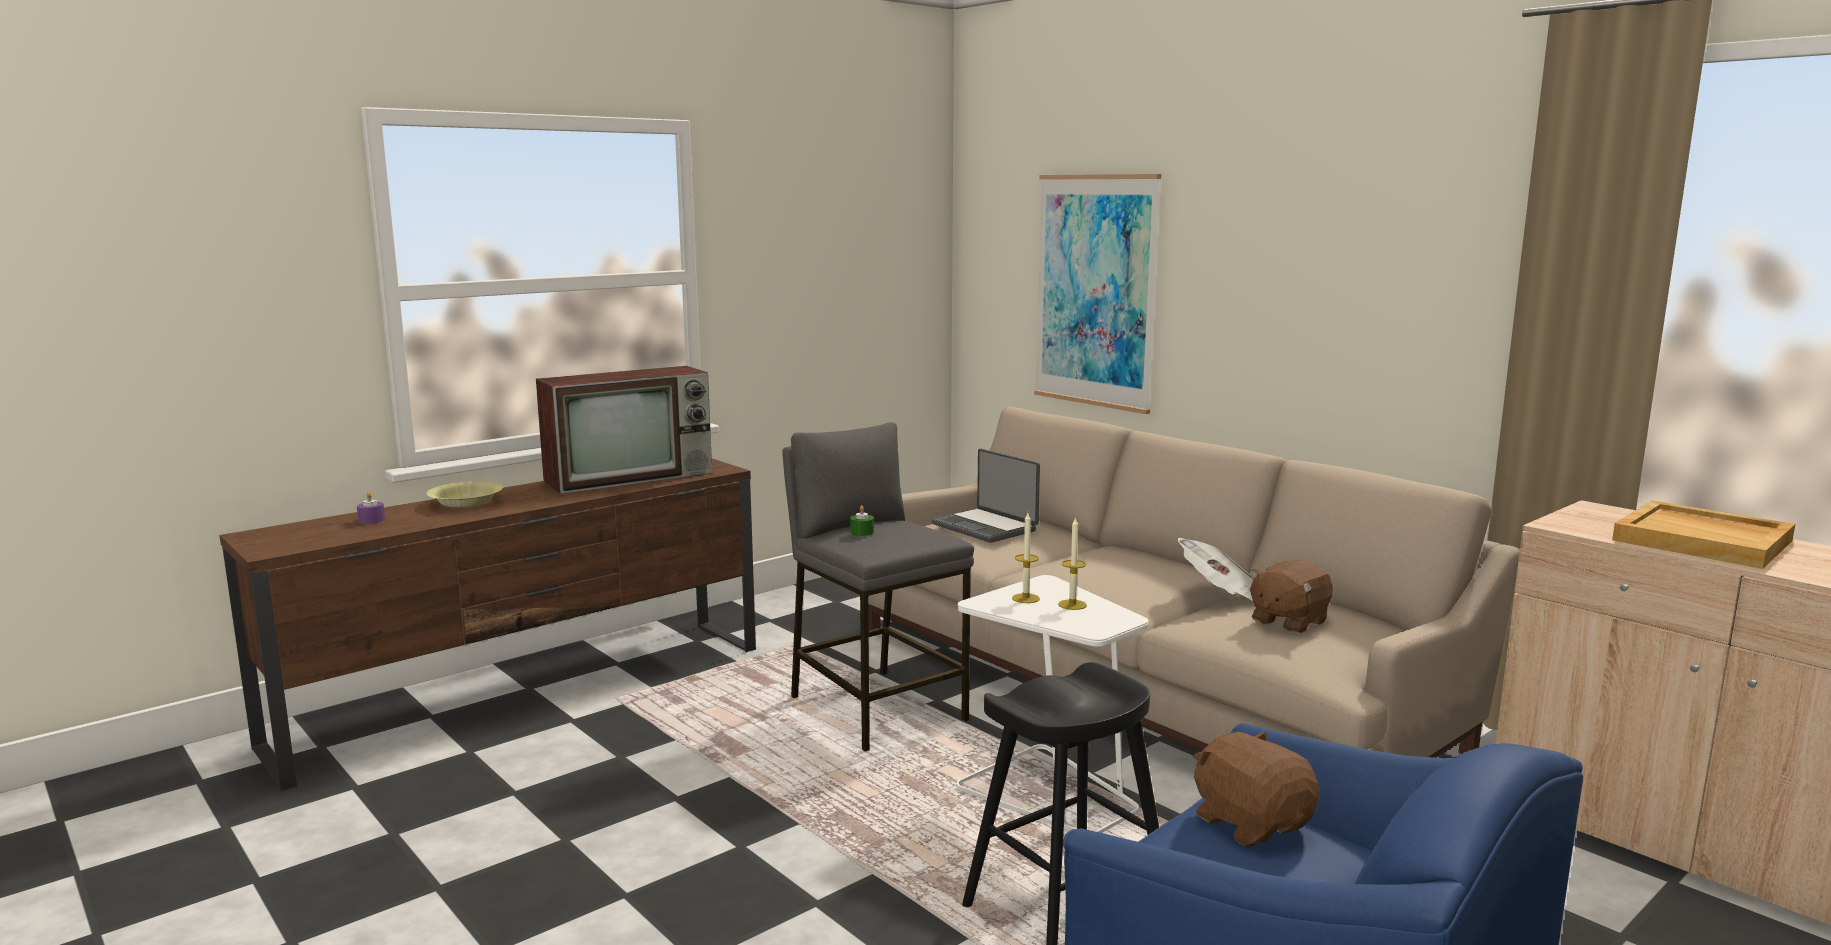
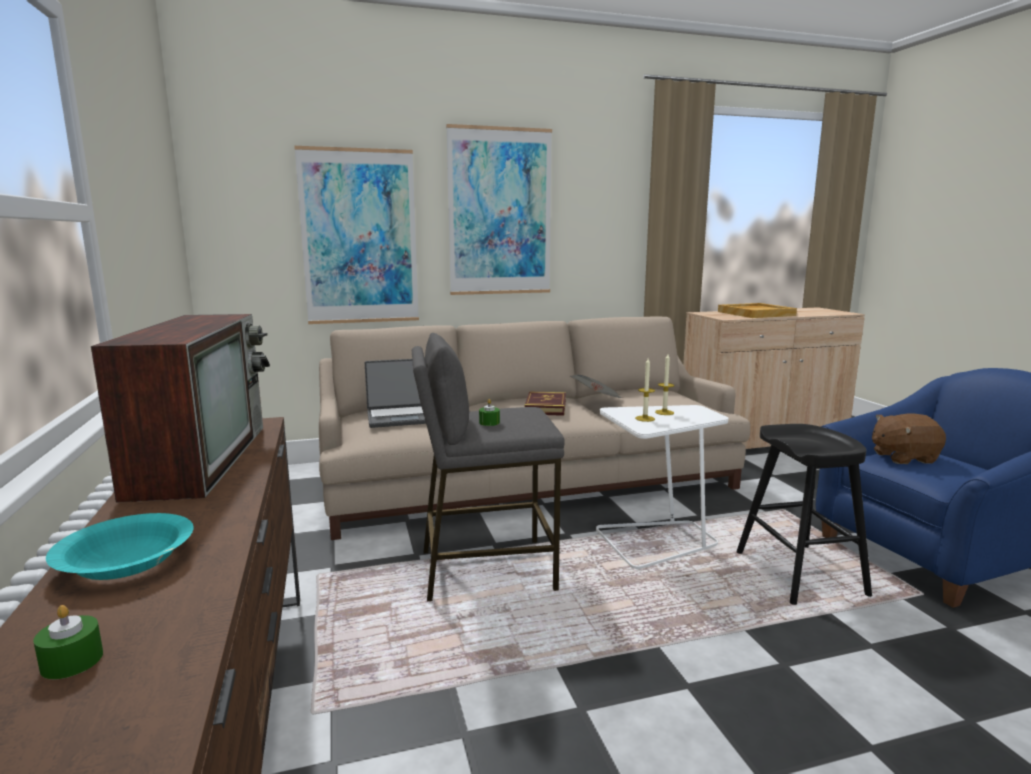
camera: 65 degrees left, 0 degrees up
(371, 520) = (72, 661): purple candle -> green candle
(466, 503) = (126, 562): yellow bowl -> turquoise bowl
(1130, 572) = (545, 407): none -> book
(1269, 266) = (500, 212): none -> picture
(1288, 621) = (650, 400): brown plush toy -> none

